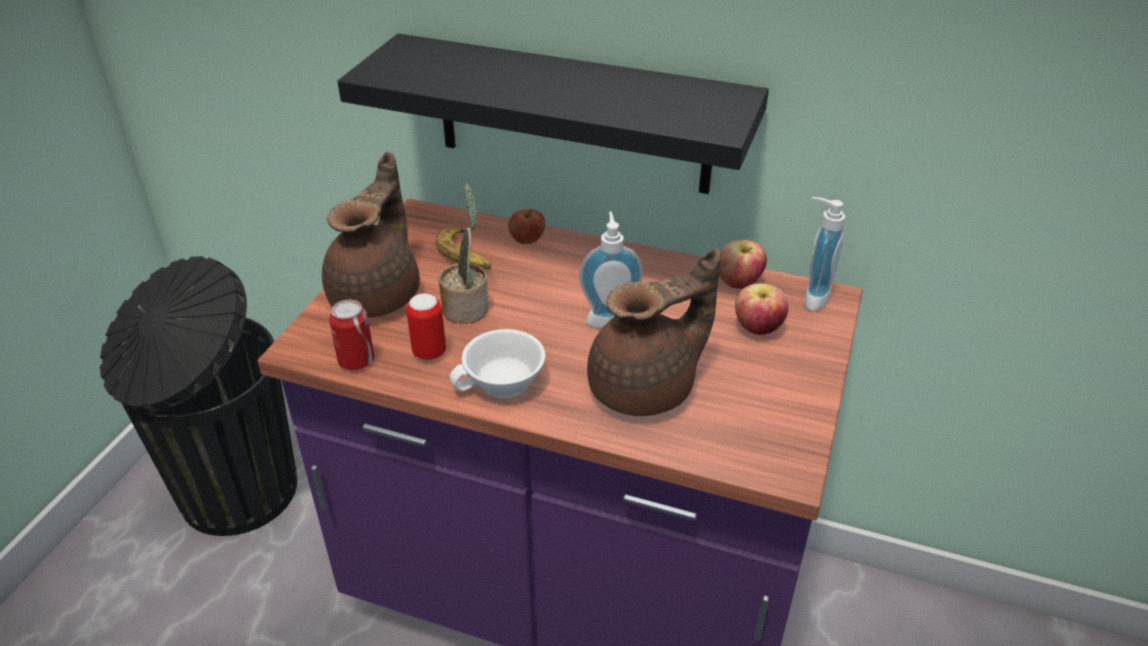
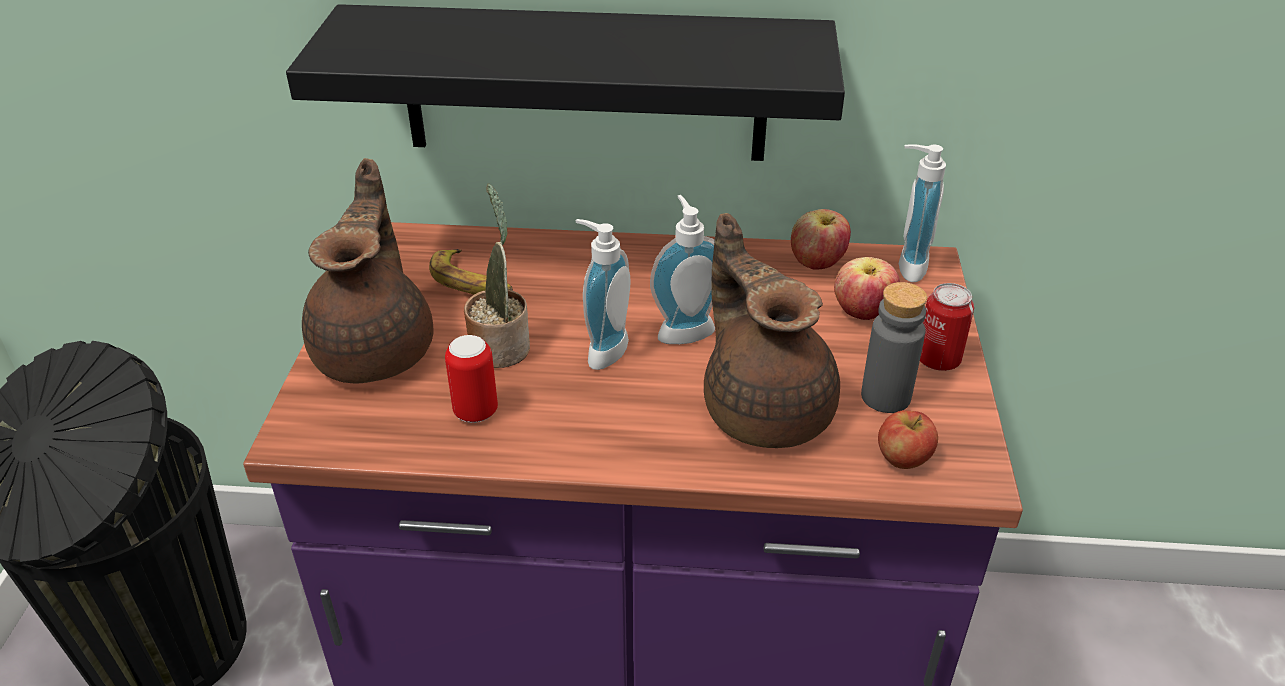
camera: 15 degrees left, 0 degrees up
(356, 360) = (382, 439): can -> can (938, 359)
(503, 385) = (588, 435): white cup -> none
(527, 240) = (542, 251): apple -> apple (903, 459)
(540, 323) = (602, 350): none -> soap dispenser
(646, 388) = (765, 407): brown teapot -> brown teapot turned 75 degrees counterclockwise
(746, 397) = (885, 396): none -> grey bottle

